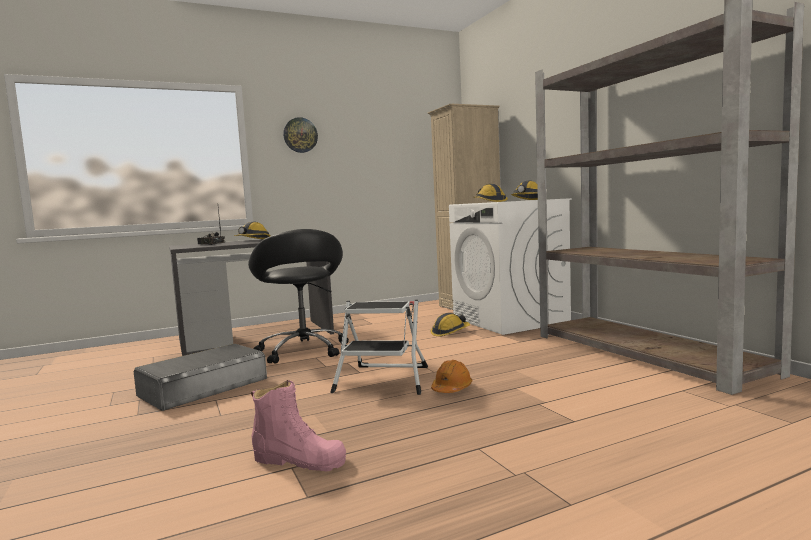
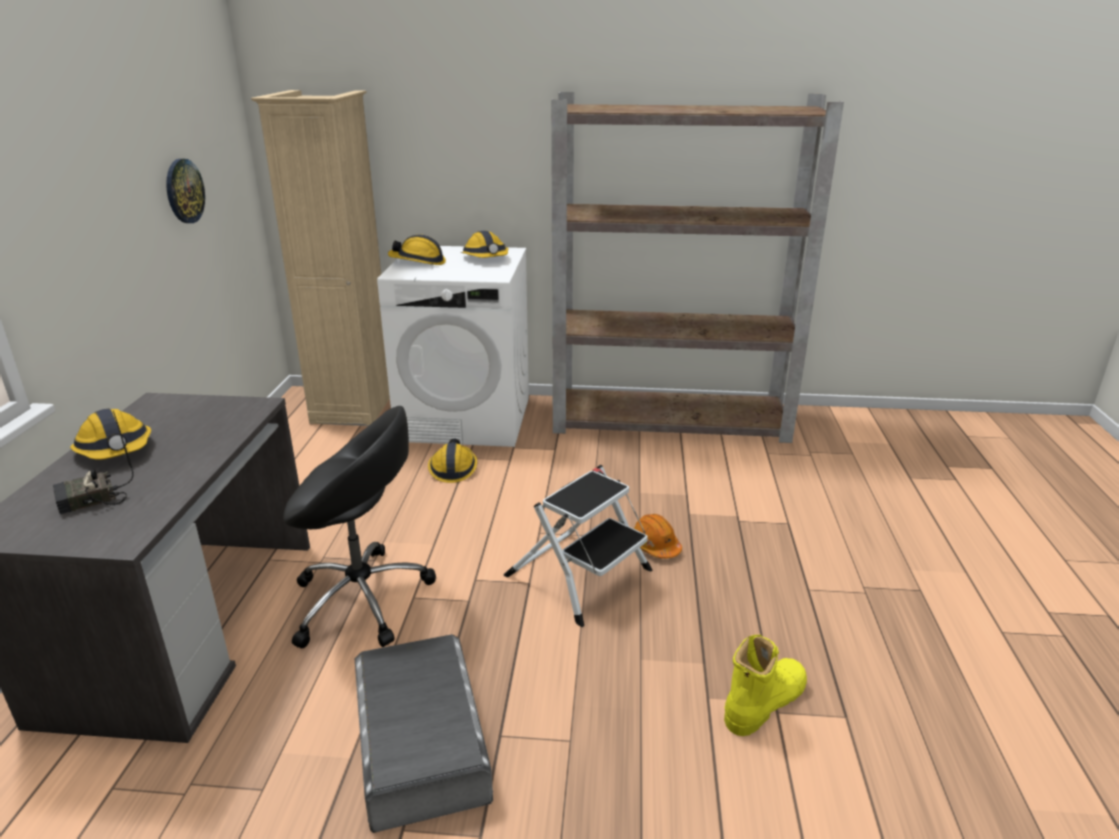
camera: 60 degrees left, 20 degrees up
(299, 460) = (764, 702): pink boot -> yellow boot
(300, 135) = (53, 173): wall clock -> wall clock (184, 191)

